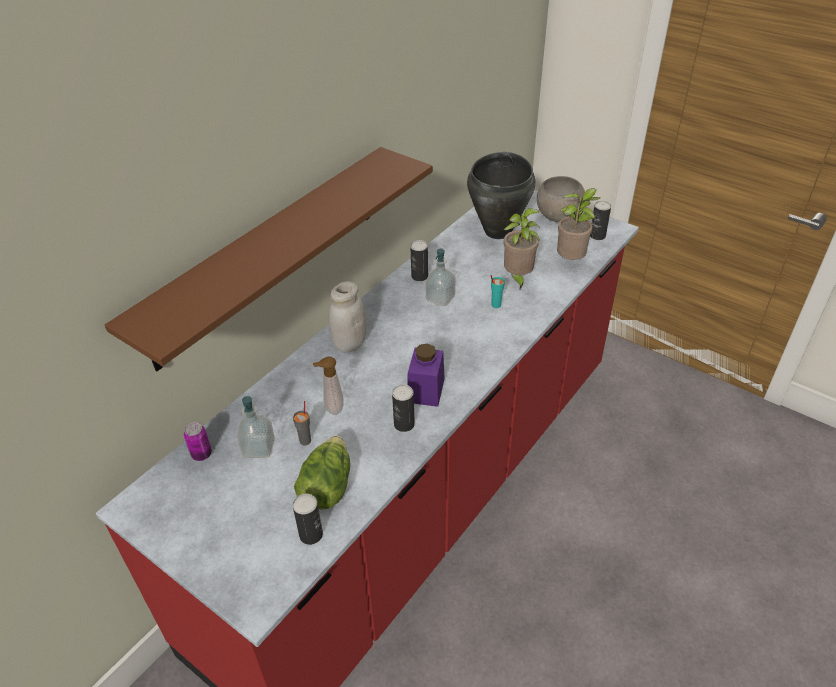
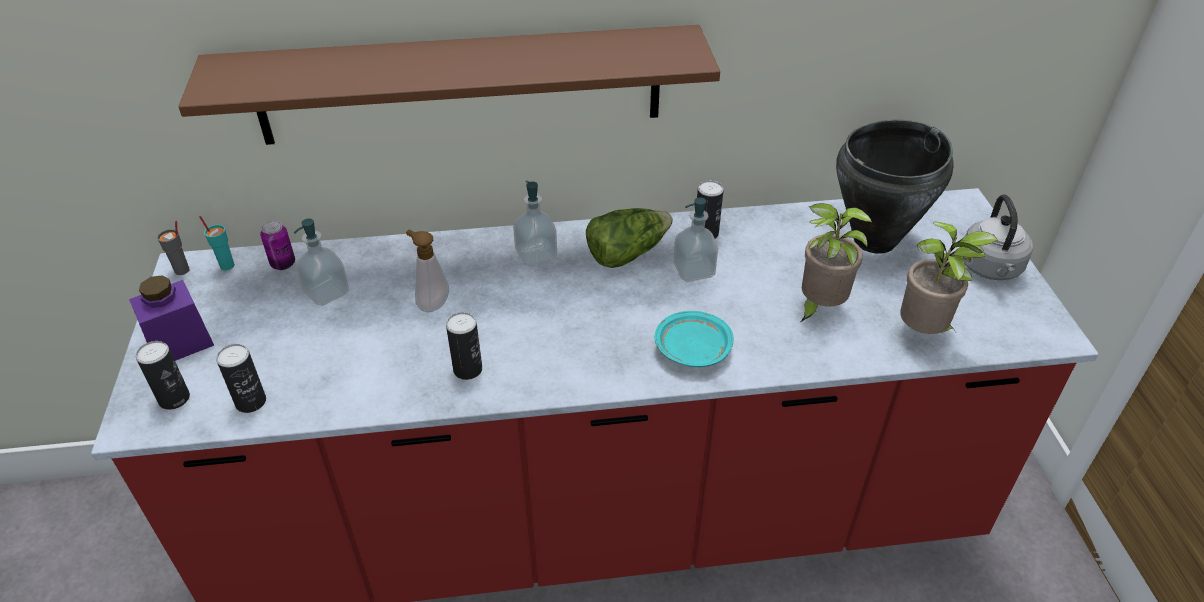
camera: 45 degrees right, 0 degrees up
(305, 440) = (368, 316): grey cup -> grey cup (182, 270)
(326, 485) = (324, 370): lettuce -> lettuce (627, 253)
(349, 344) = (536, 254): white jar -> soap dispenser
(426, 390) = (537, 353): purple jar -> purple jar (180, 343)
(493, 335) = (692, 349): none -> turquoise plate
(495, 305) = (745, 319): turquoise cup -> turquoise cup (227, 265)
(559, 215) = (990, 269): grey bowl -> grey kettle
(597, 236) = (1011, 326): can -> can (174, 399)

